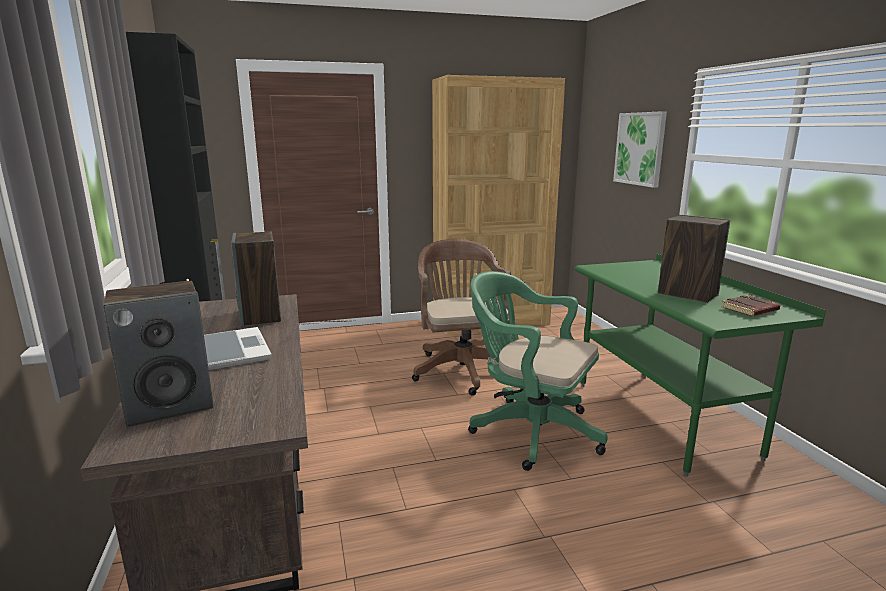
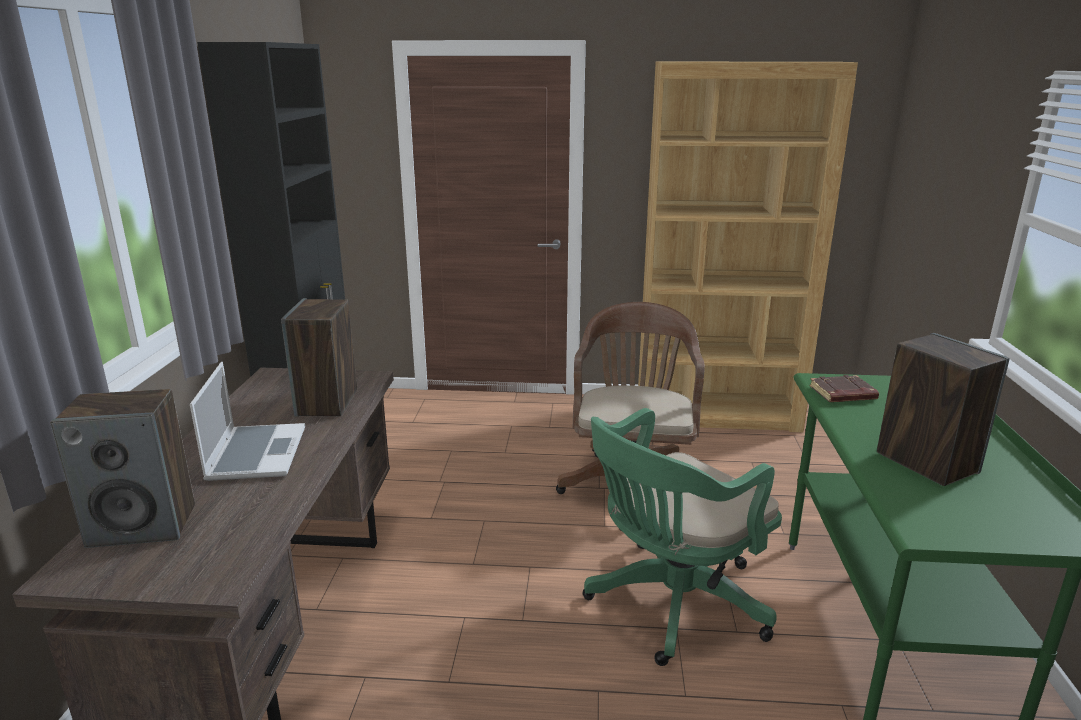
camera: 20 degrees right, 5 degrees up
(529, 430) = (671, 605): green office chair -> green office chair turned 90 degrees counterclockwise
(640, 149) = (963, 186): picture -> none
(750, 310) = (1008, 516): brown book -> brown book (842, 394)

